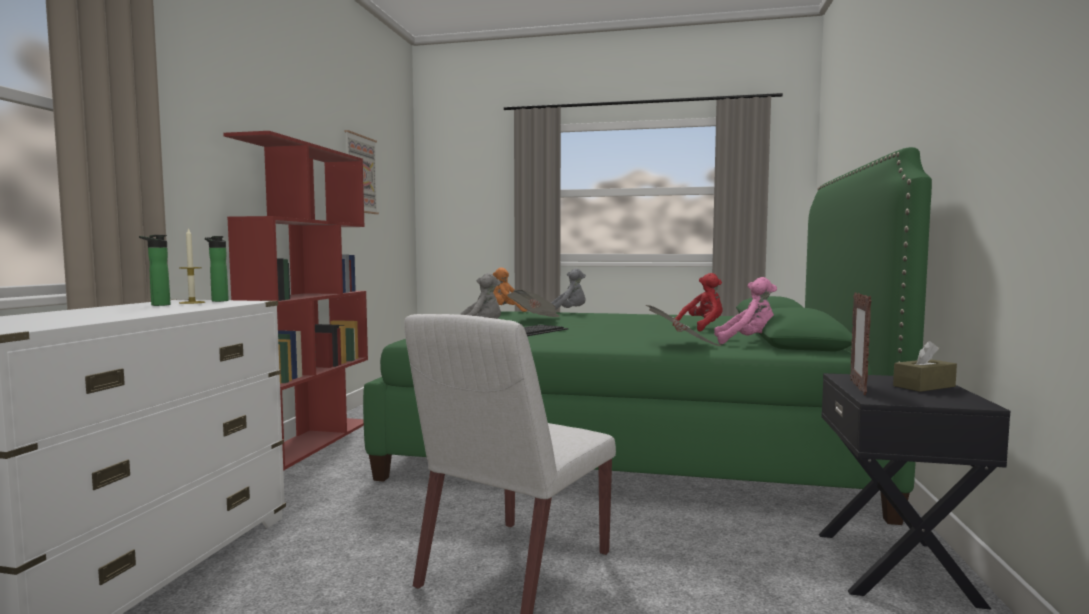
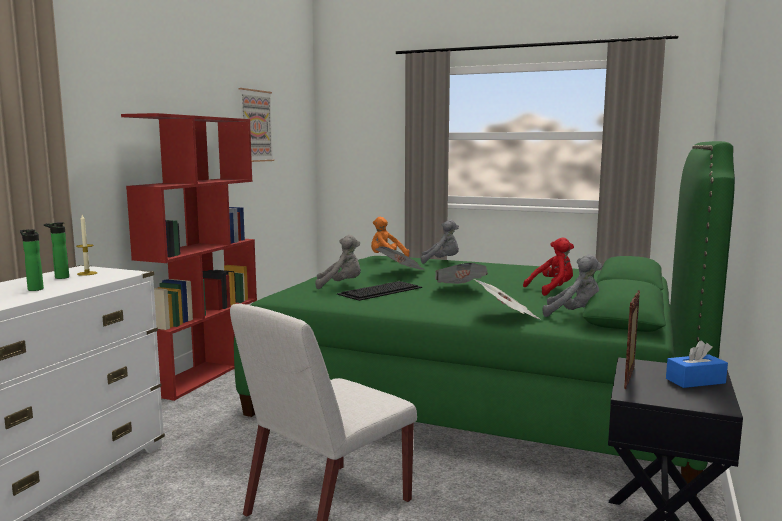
camera: 10 degrees right, 5 degrees up
(218, 301) = (108, 270): bottle -> bottle (34, 289)
(610, 328) = (460, 289): none -> newspaper
(748, 342) = (574, 314): pink plush toy -> grey plush toy
(924, 386) = (695, 381): brown tissue box -> blue tissue box

